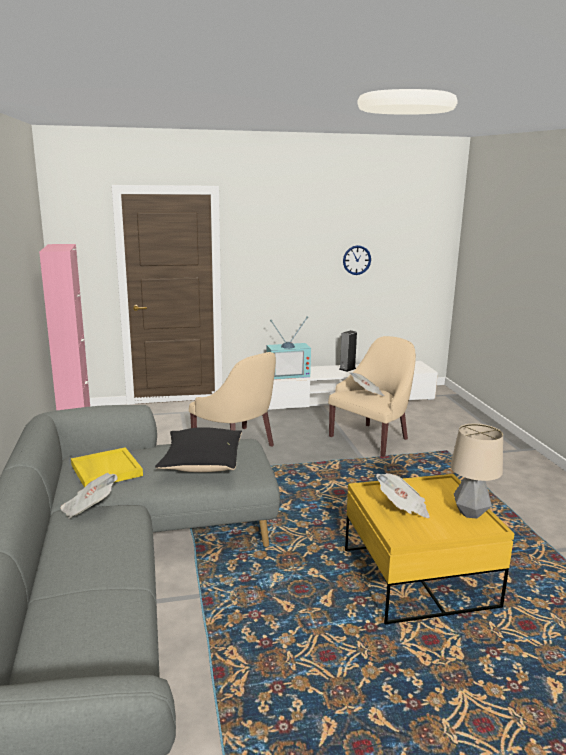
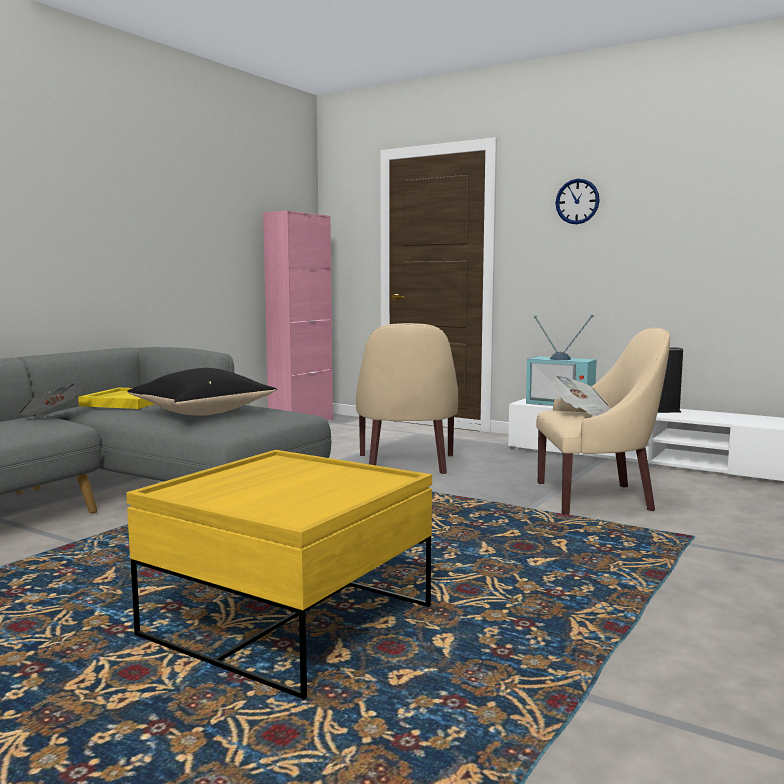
camera: 45 degrees right, 10 degrees down
(356, 260) = (699, 233): wall clock -> wall clock (577, 201)
(402, 508) = (261, 479): newspaper -> none
(471, 513) = (324, 505): table lamp -> none

